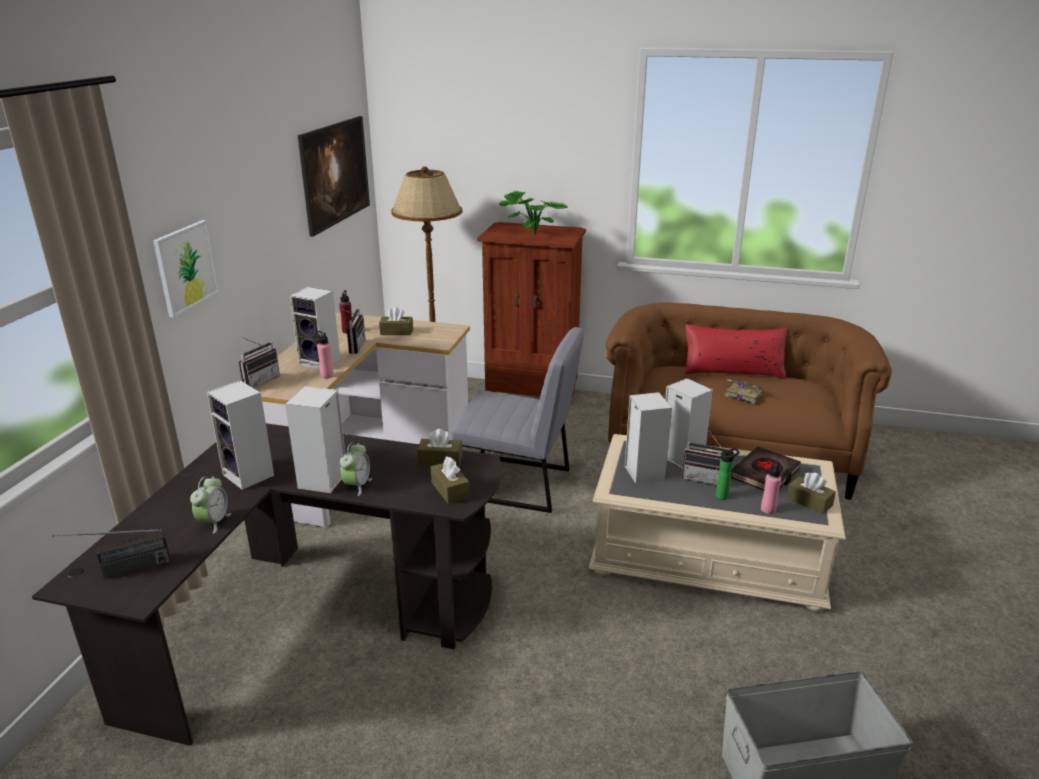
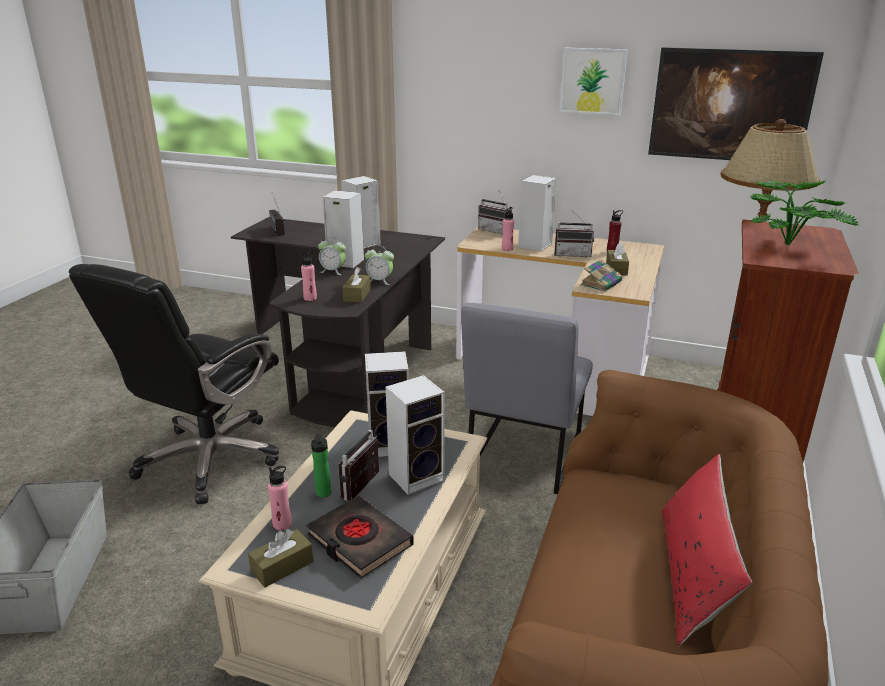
camera: 95 degrees right, 0 degrees up
(186, 267) = (463, 113): picture -> picture (593, 81)
(213, 522) = (310, 240): alarm clock -> alarm clock (379, 281)
(450, 490) = (310, 298): brown tissue box -> pink bottle
(560, 703) = (209, 459): none -> black office chair
(742, 394) = (593, 563): book -> book (601, 283)

